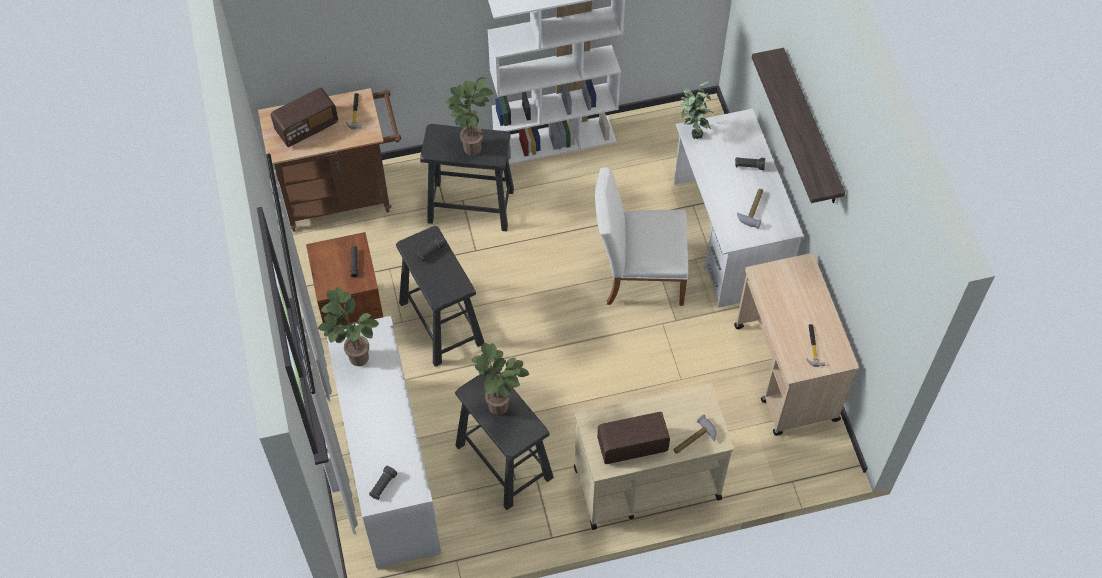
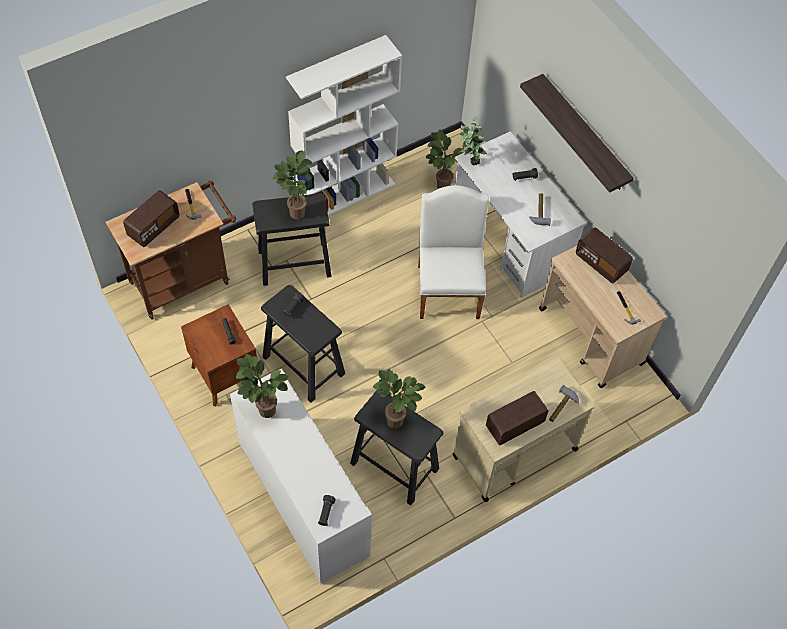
camera: 20 degrees left, 0 degrees up
(637, 274) = (448, 286): white chair -> white chair turned 105 degrees clockwise
(669, 155) = (440, 185): none -> potted plant
(802, 287) = (601, 263): none -> radio

